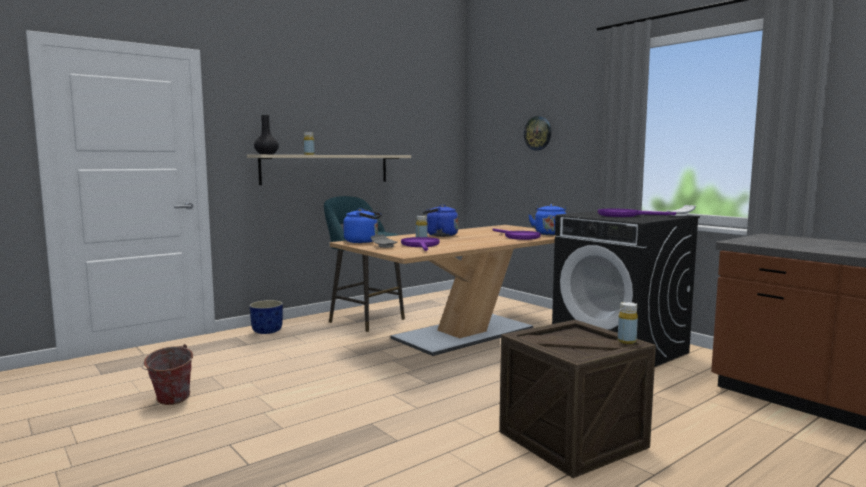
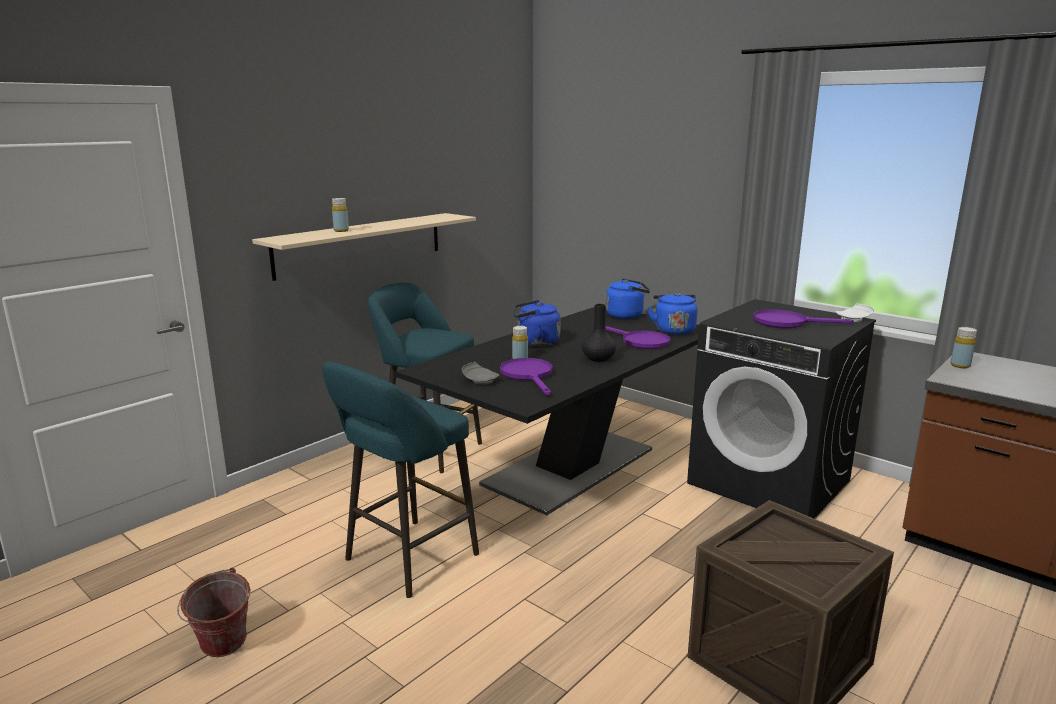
camera: 10 degrees left, 10 degrees up
(267, 154) = (283, 238): black vase -> black vase (598, 358)
(267, 331) = (303, 482): blue planter -> none
(317, 370) = (406, 560): none -> turquoise stool
(363, 241) = (443, 367): blue kettle -> blue kettle (627, 315)
(464, 334) = (569, 468): beige dining table -> black dining table
(538, 133) = (644, 183): wall clock -> none
(626, 341) = (857, 548): yellow bottle -> yellow bottle (960, 365)

